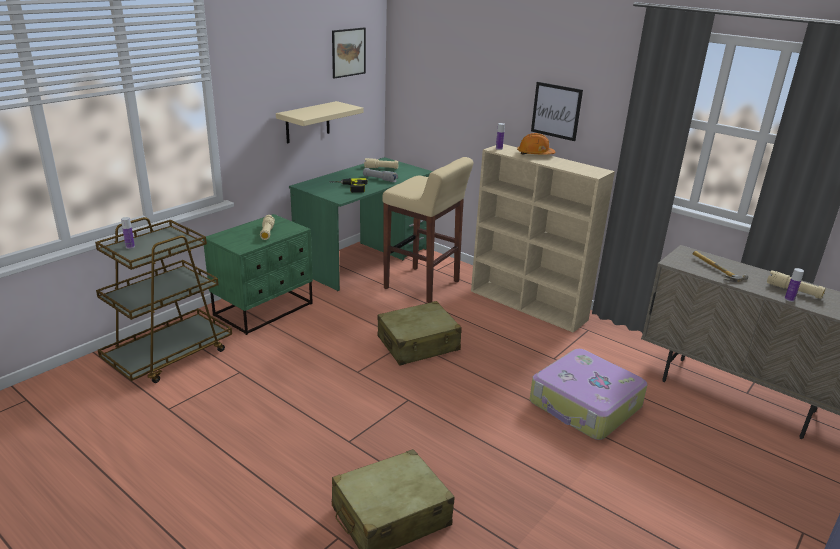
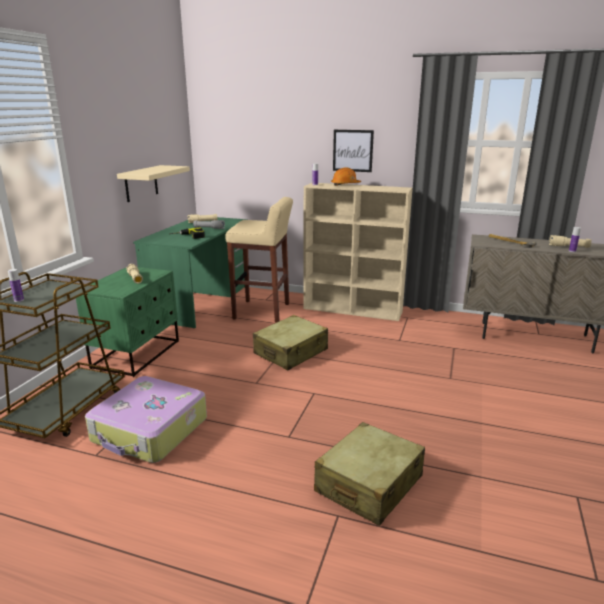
camera: 20 degrees left, 5 degrees down
(348, 52) = (164, 122): picture -> none
(585, 405) = (446, 365): suitcase -> suitcase (150, 431)

